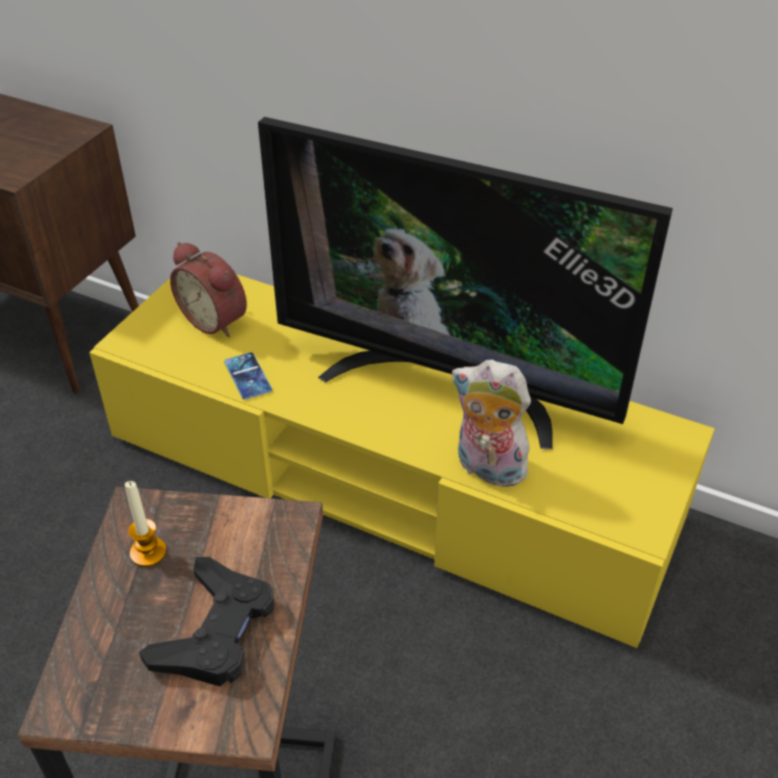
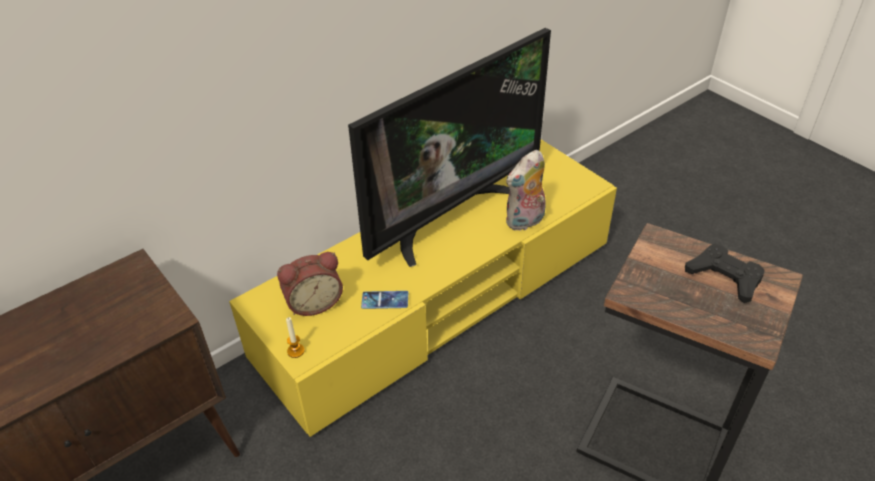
camera: 65 degrees left, 0 degrees up
(148, 552) = (663, 292): candle -> candle (296, 351)

